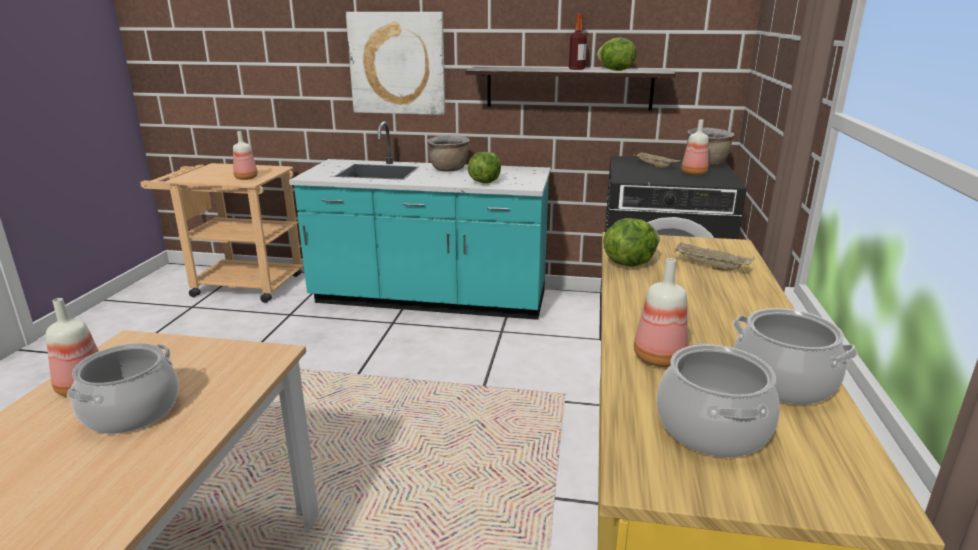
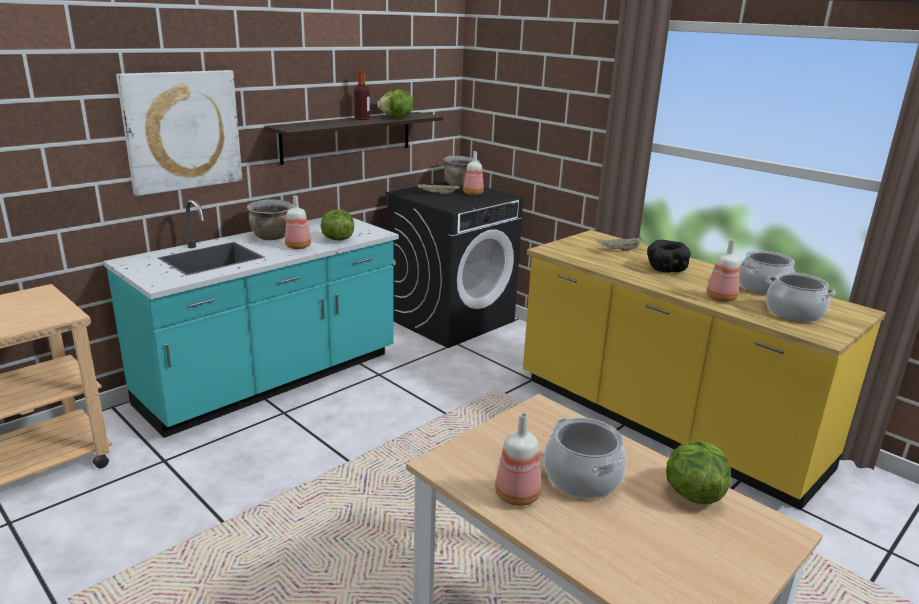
camera: 55 degrees left, 0 degrees up
(247, 178) = (46, 312): bottle -> bottle (297, 246)
(628, 263) = (591, 262): lettuce -> lettuce (692, 493)
(695, 304) = (665, 270): none -> black bowl

